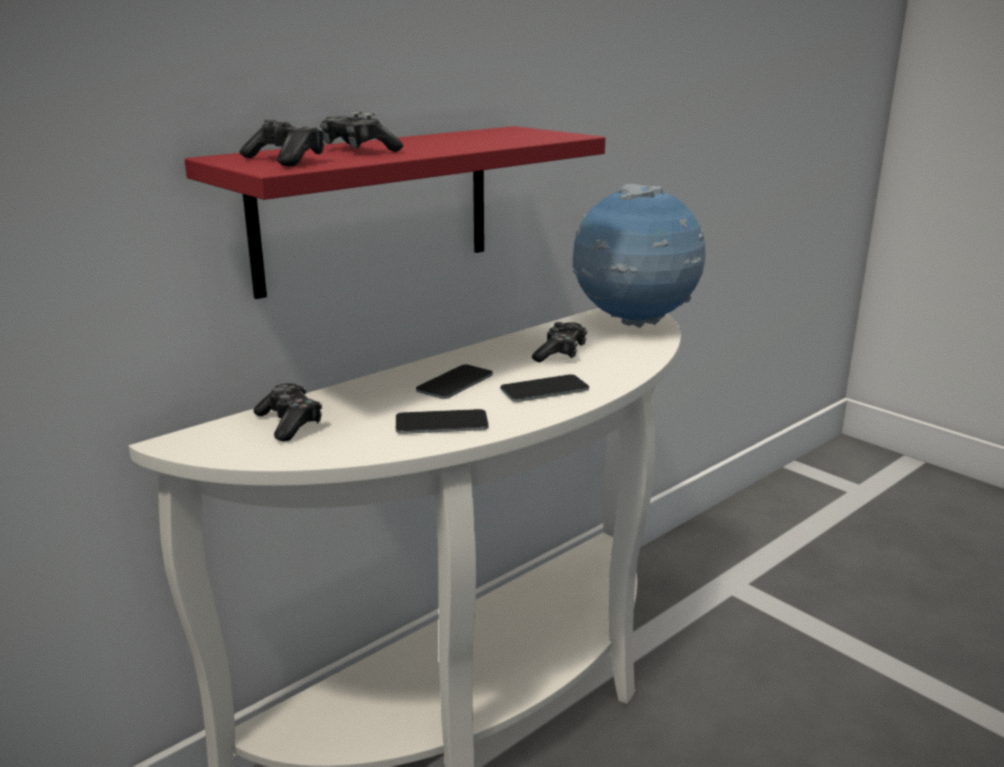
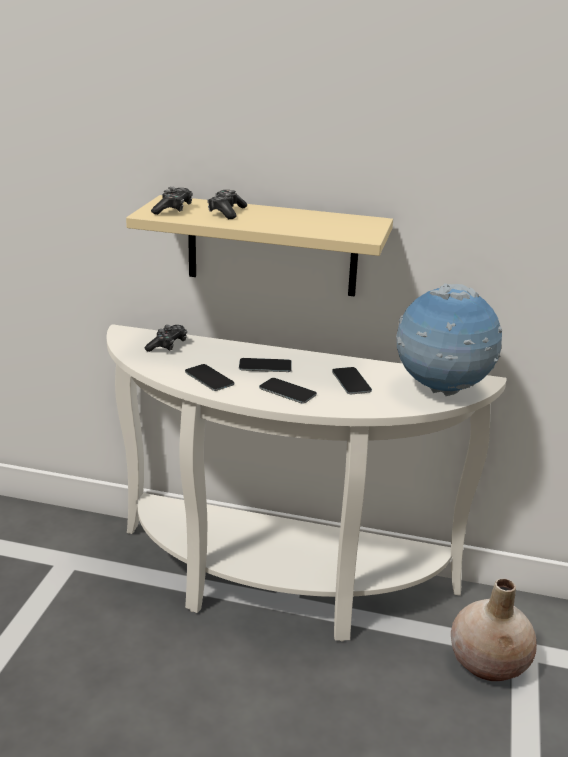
camera: 55 degrees right, 5 degrees up
(375, 207) = (271, 246): red shelf -> beige shelf
(560, 353) = (351, 381): game controller -> phone
(732, 612) = (489, 663): none -> beige vase

